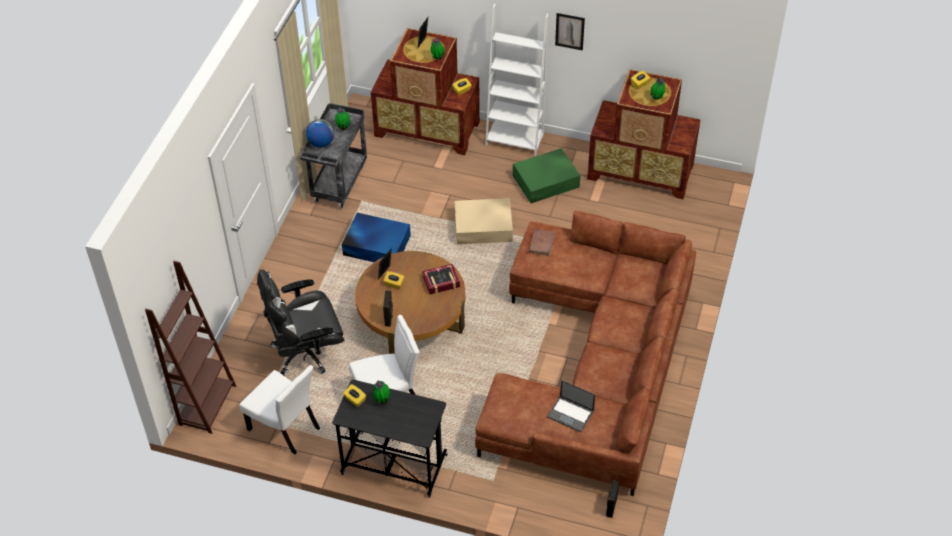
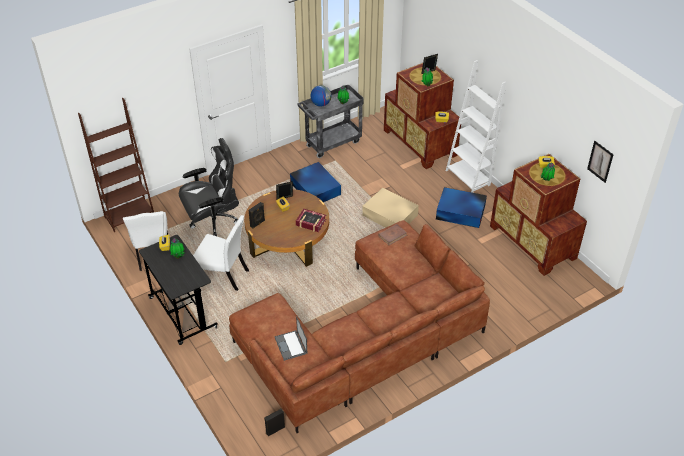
camera: 40 degrees right, 5 degrees down
(308, 351) = (211, 221): black office chair -> black office chair turned 135 degrees clockwise
(547, 181) = (461, 212): green storage box -> blue storage box
(569, 31) = (518, 104): picture -> picture (600, 161)

